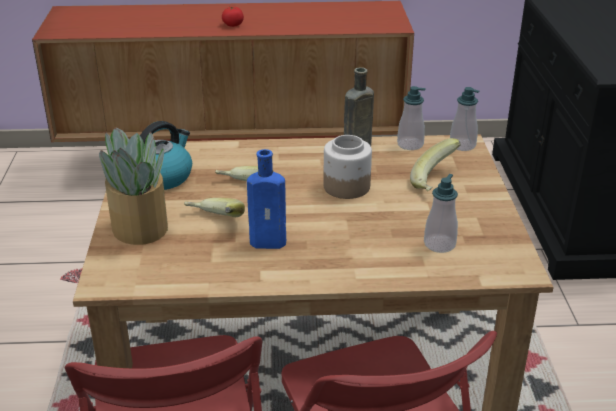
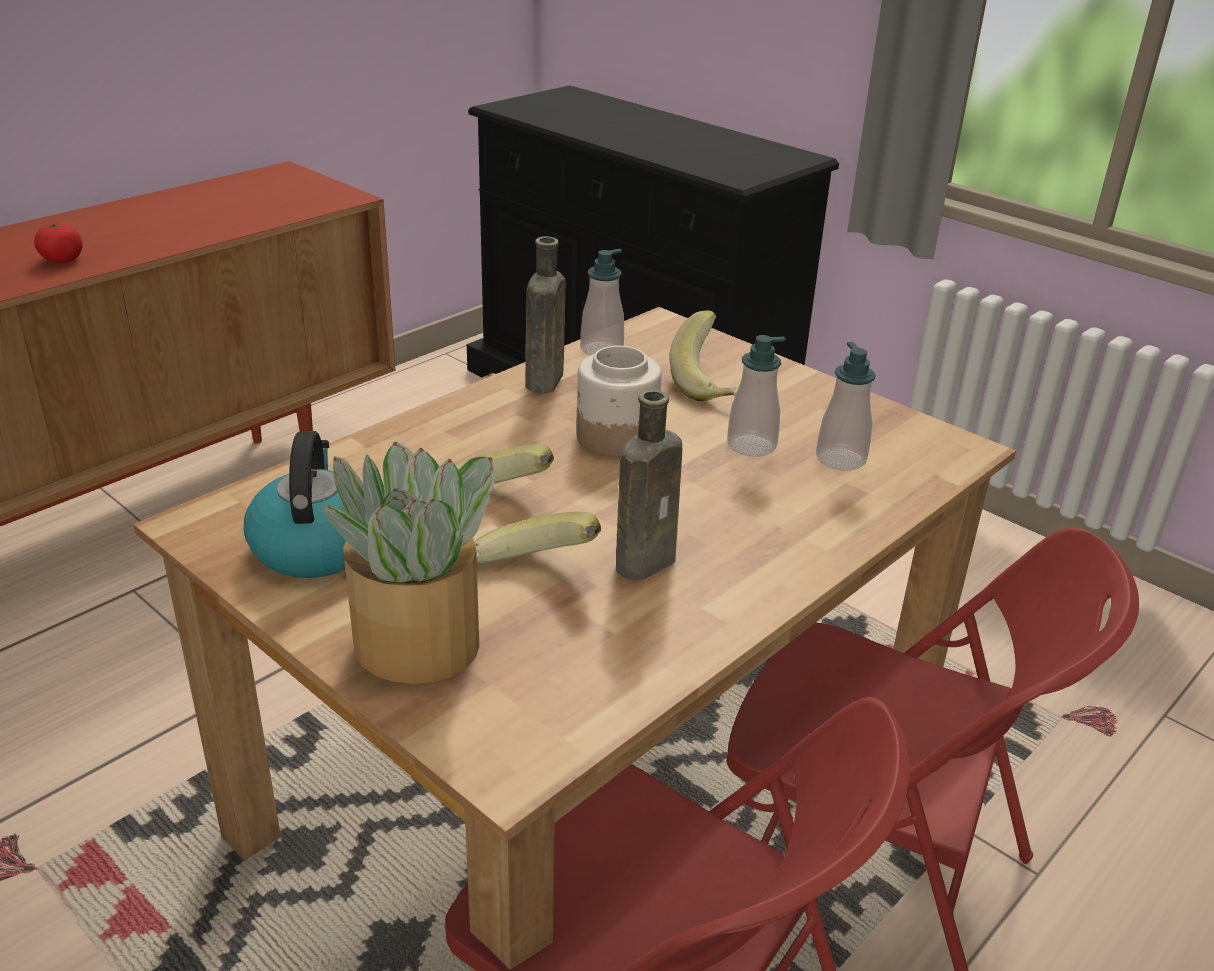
camera: 45 degrees left, 0 degrees up
(270, 242) = (648, 560): blue bottle -> brown bottle
(462, 145) = (663, 327): soap dispenser -> soap dispenser (751, 445)

